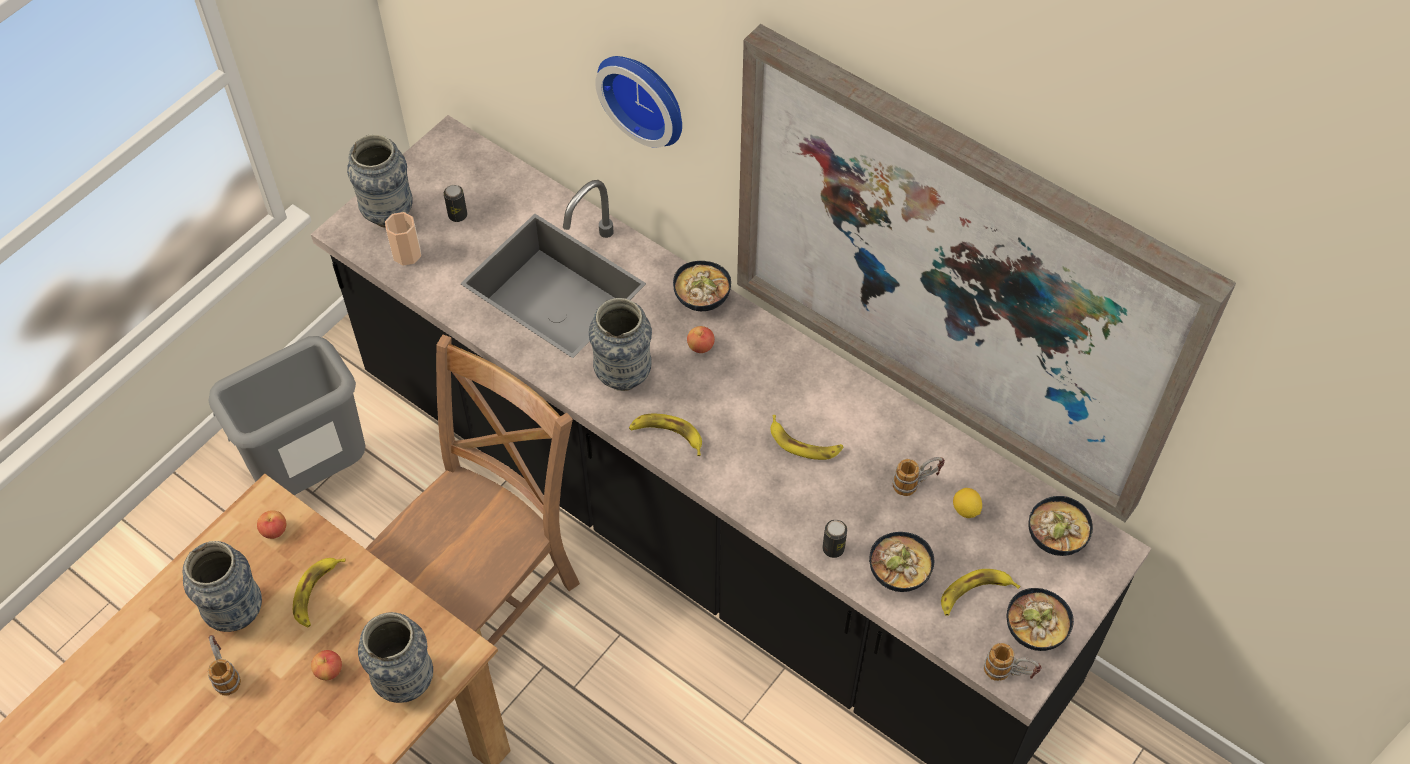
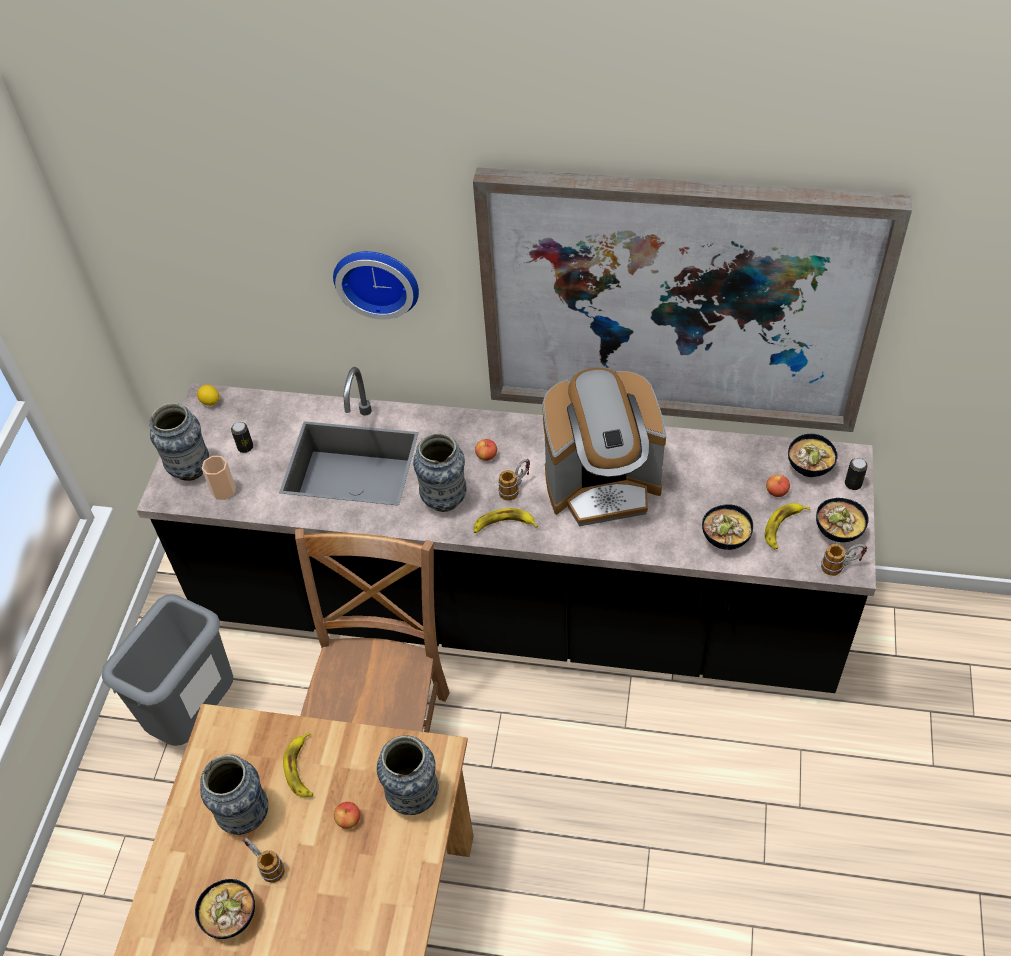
camera: 25 degrees left, 5 degrees down
(274, 530) = (237, 740): apple -> apple (776, 492)
(702, 300) = (466, 425): bowl -> bowl (232, 918)
(804, 443) = (602, 485): banana -> coffee machine
(833, 548) = (670, 544): can -> can (853, 484)
(916, 483) = (695, 475): mug -> mug (515, 488)
(965, 510) = (739, 477): lemon -> lemon (210, 402)

